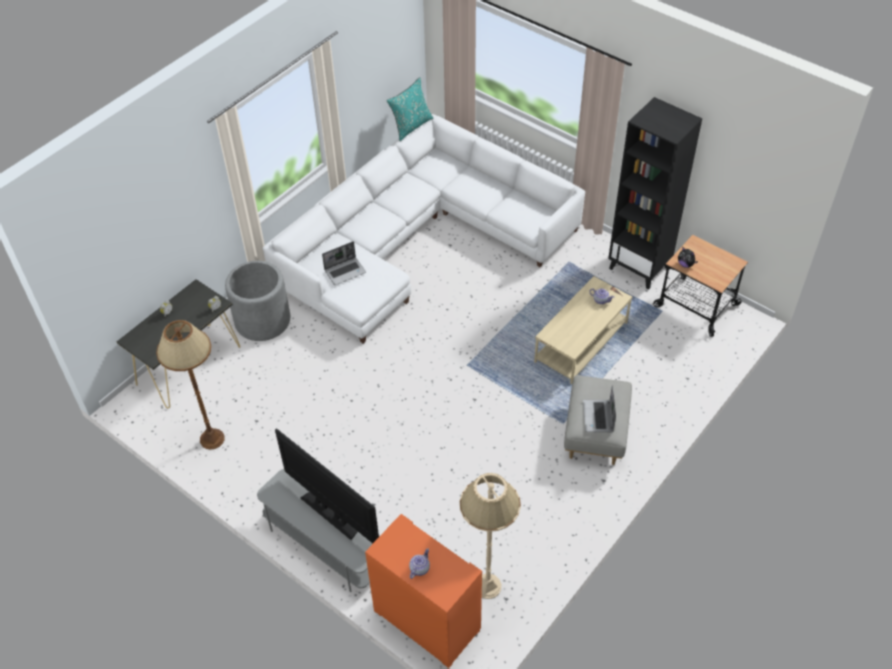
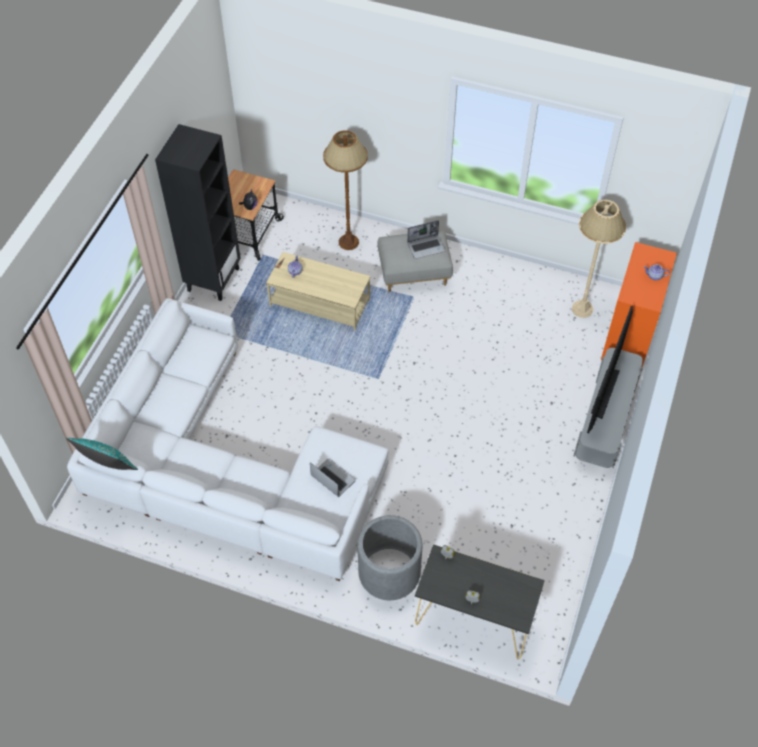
camera: 110 degrees left, 5 degrees up
(212, 439) = (548, 555): brown floor lamp -> brown floor lamp (348, 242)

